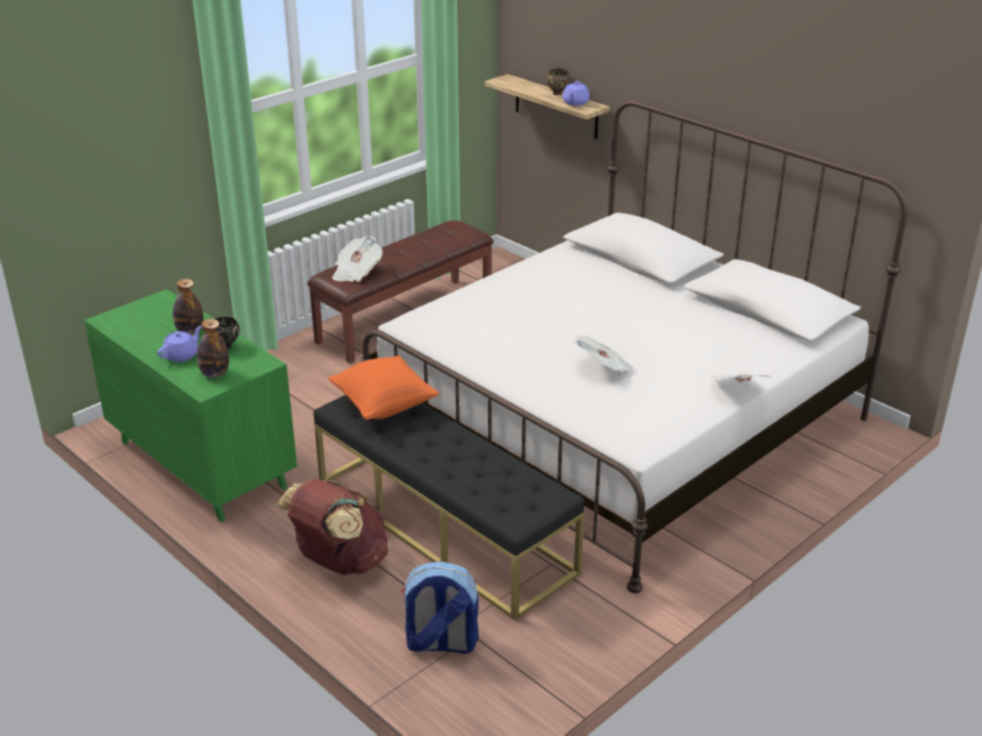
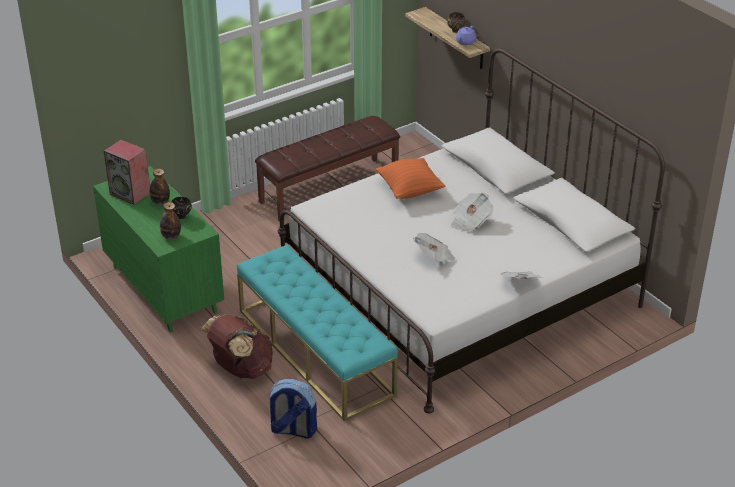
camera: 10 degrees right, 5 degrees up
(143, 324) = (131, 193): none -> speaker
(182, 355) = (152, 220): purple teapot -> none
(356, 272) = (290, 157): newspaper -> newspaper (470, 221)
(384, 406) = (284, 266): orange pillow -> orange pillow (409, 190)
(444, 525) = (315, 352): black bench -> turquoise bench

